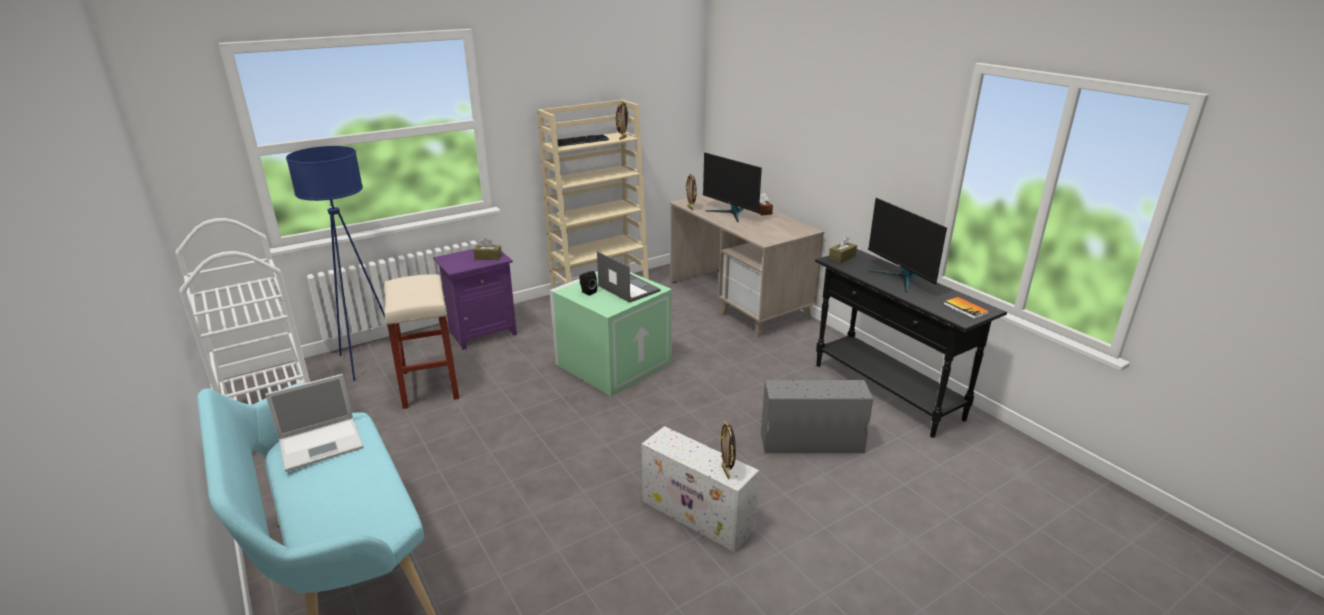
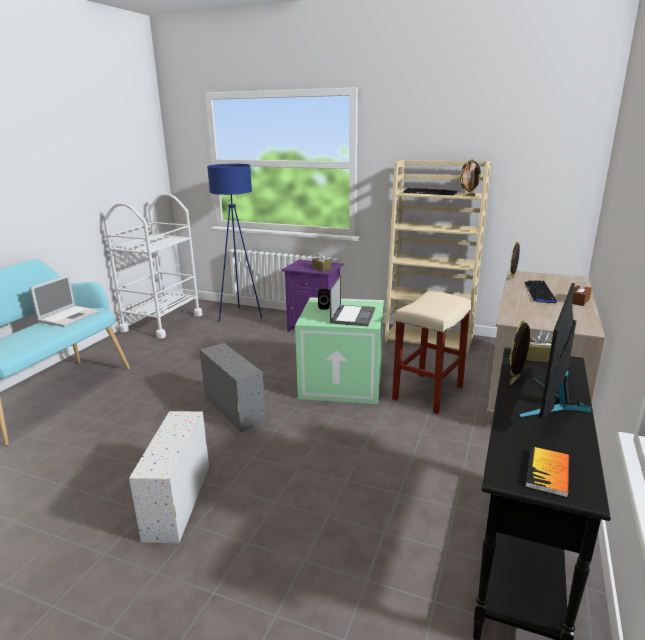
camera: 55 degrees right, 5 degrees down
(323, 443) = (70, 316): laptop -> laptop turned 90 degrees counterclockwise
(429, 384) = (238, 339): beige stool -> beige stool (428, 392)
(726, 472) = (153, 462): picture frame -> picture frame (515, 381)
(730, 213) = (539, 292): monitor -> keyboard
(810, 443) = (346, 530): grey storage box -> grey storage box (233, 408)

